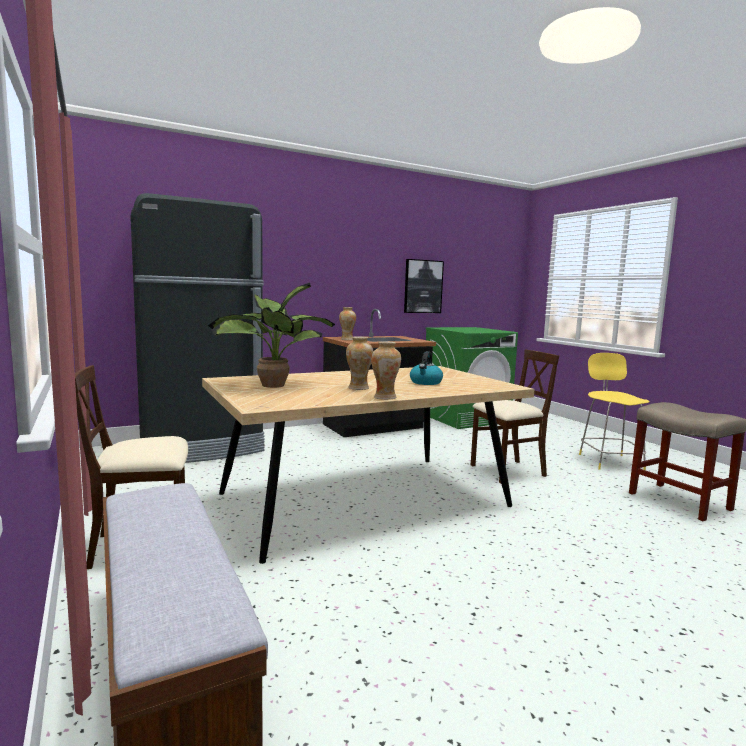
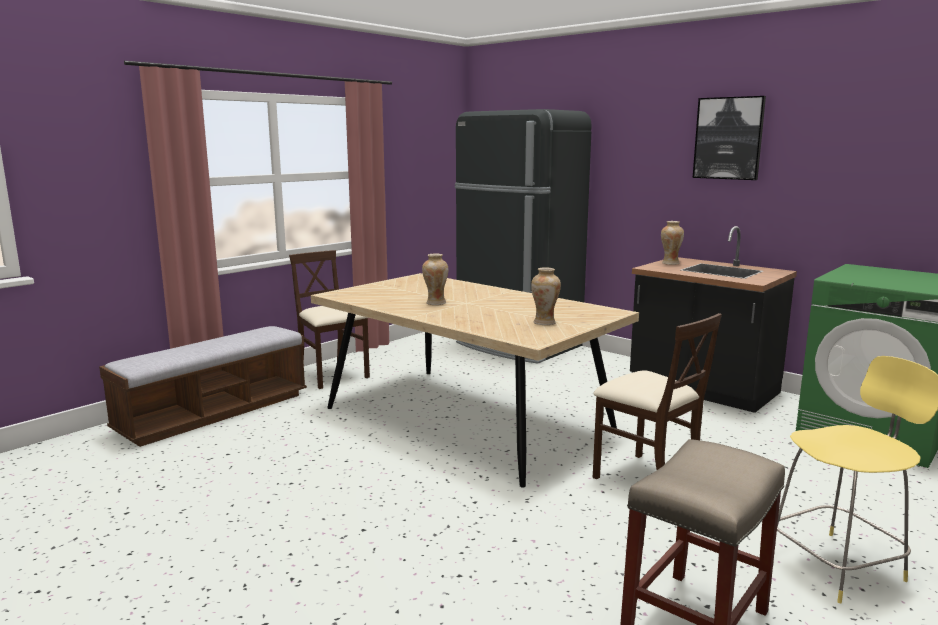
camera: 70 degrees right, 5 degrees up
(271, 384) = (415, 286): potted plant -> none
(384, 397) = (403, 312): vase -> vase (544, 323)
(423, 286) = (851, 195): picture -> picture (728, 138)
(426, 382) = (499, 315): kettle -> none

